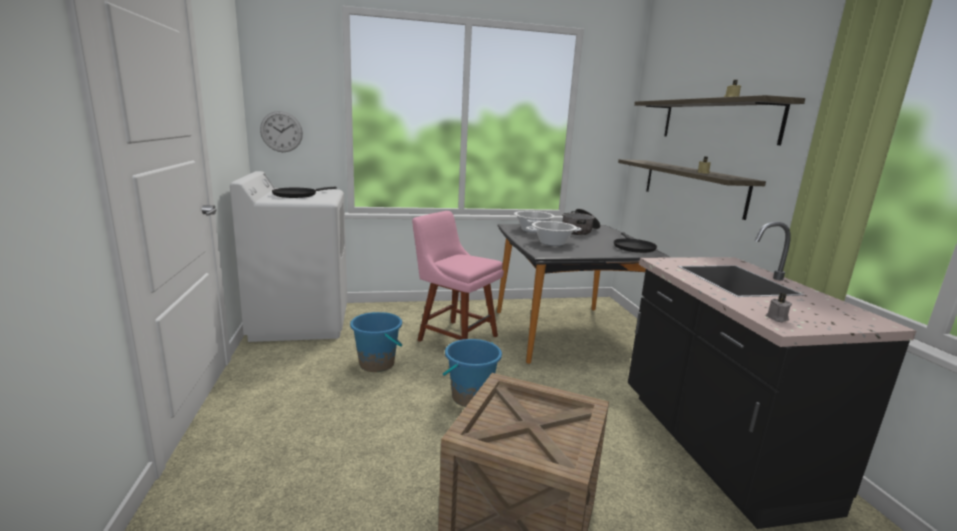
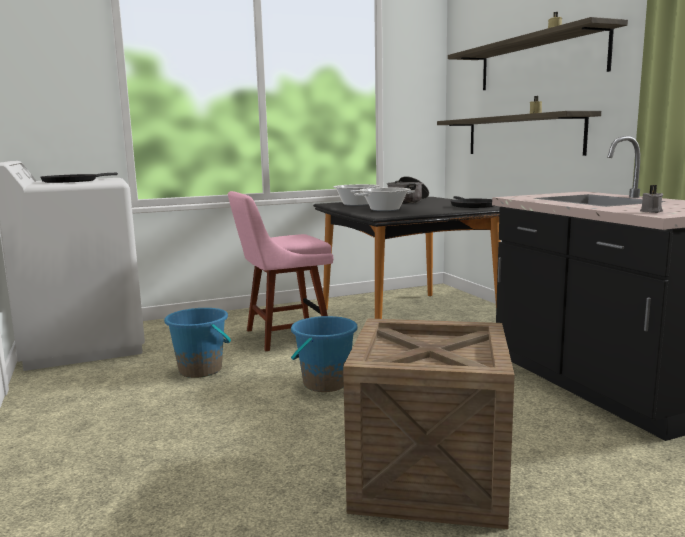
camera: 10 degrees left, 5 degrees down
(281, 131) = (39, 111): wall clock -> none
(454, 337) = (283, 336): pink chair -> pink chair turned 45 degrees counterclockwise

